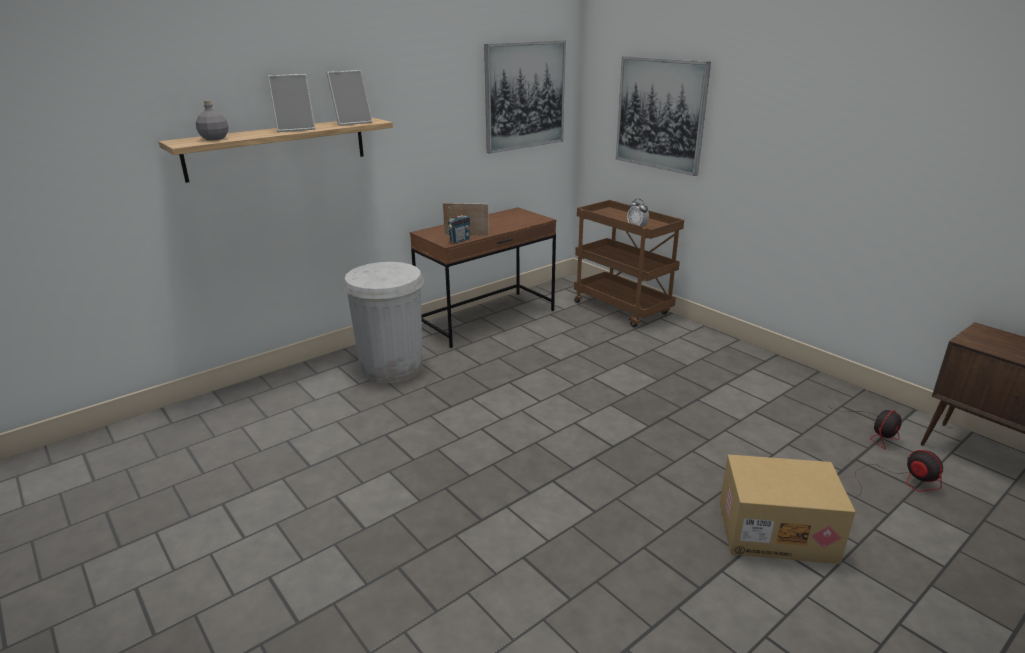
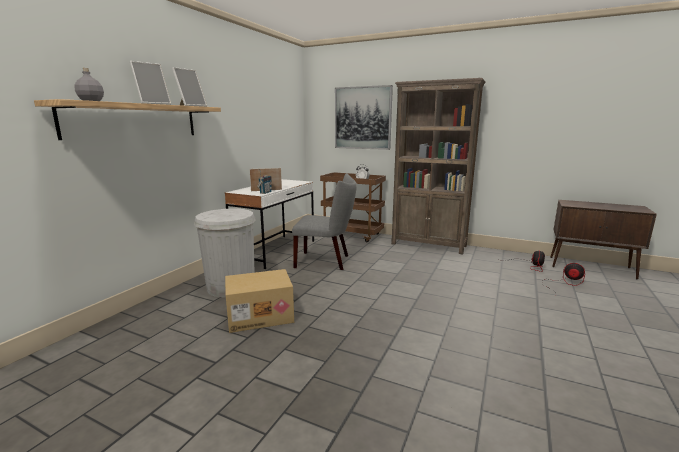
camera: 25 degrees left, 10 degrees down
(487, 318) = (276, 251): brown desk -> white desk
(524, 96) = (280, 109): picture -> none
(541, 351) = (326, 261): none -> grey chair
(733, 352) = (429, 245): none -> brown bookcase
(777, 531) = (542, 319): cardboard box -> cardboard box (260, 315)

